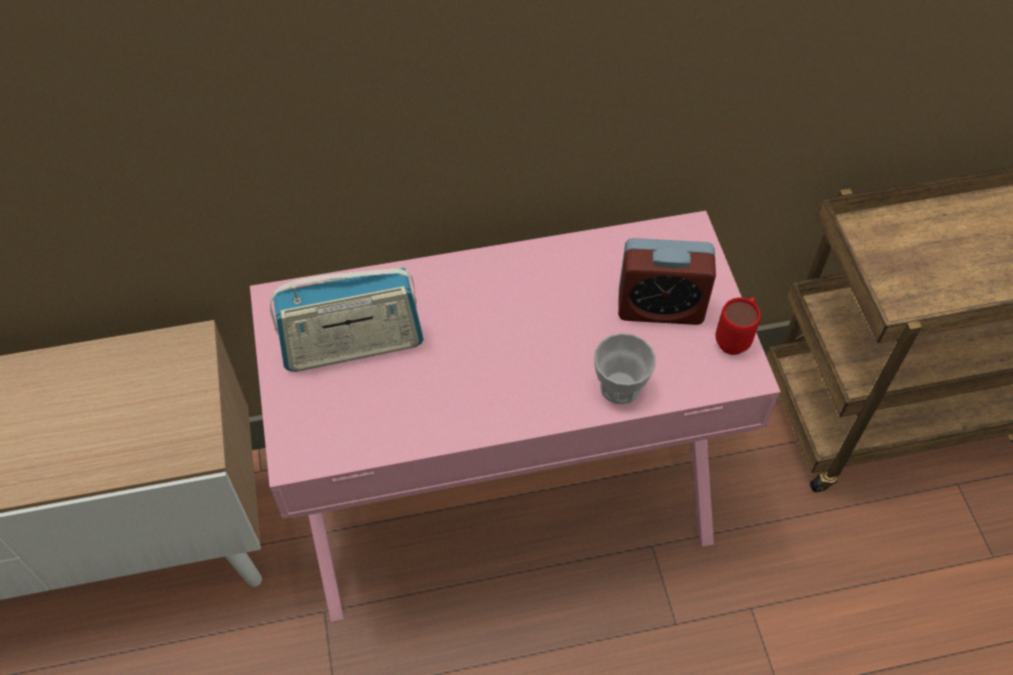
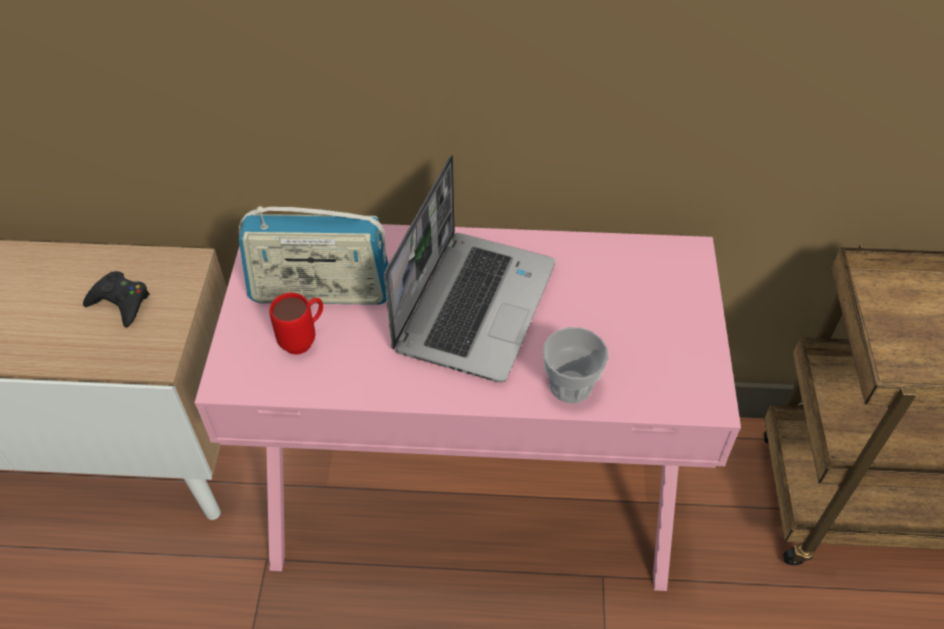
camera: 15 degrees right, 5 degrees down
(138, 398) = (120, 302): none -> black game controller
(505, 327) = (474, 304): none -> laptop
(660, 307) = (636, 318): alarm clock -> none
(735, 339) = (707, 364): red mug -> red mug (304, 339)

